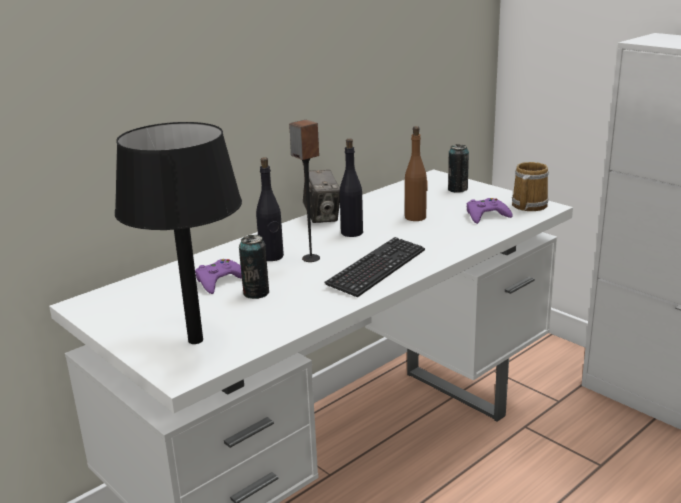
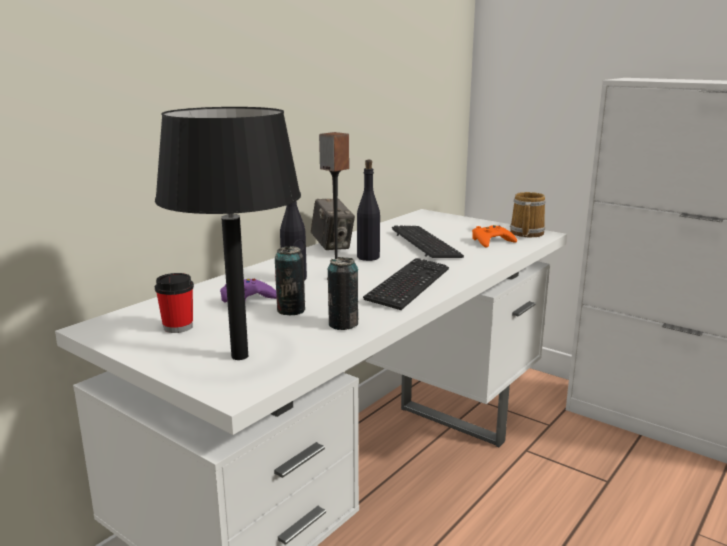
camera: 10 degrees left, 5 degrees down
(152, 307) = (178, 327): none -> cup
(416, 217) = (425, 244): brown bottle -> keyboard
(457, 189) = (453, 223): can -> can (343, 324)
(486, 215) = (491, 241): purple game controller -> orange game controller

